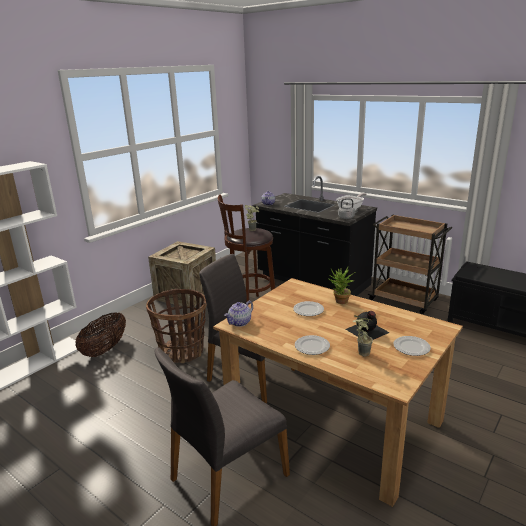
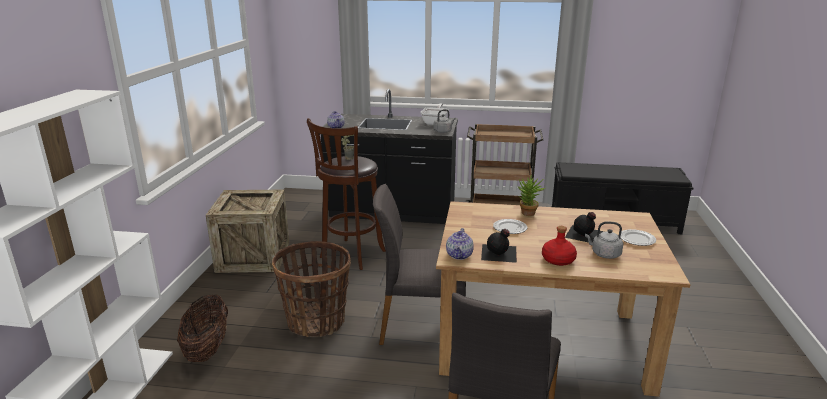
camera: 30 degrees left, 0 degrees up
(272, 328) = (499, 253): none -> black bottle
(311, 346) = (557, 260): plate -> red bottle
(360, 352) = (604, 254): potted plant -> grey kettle

